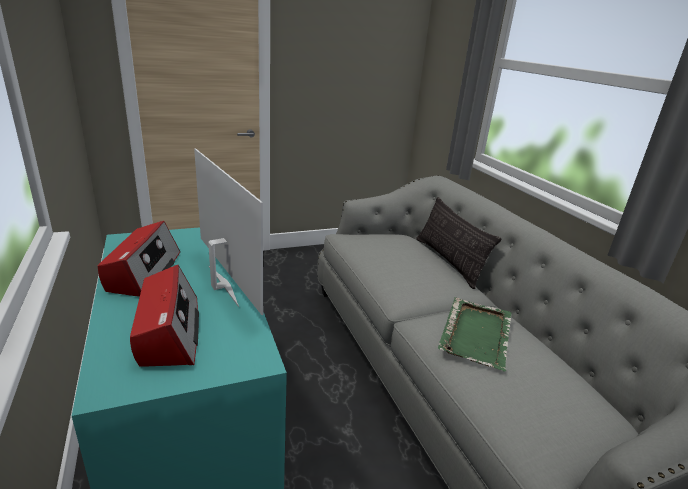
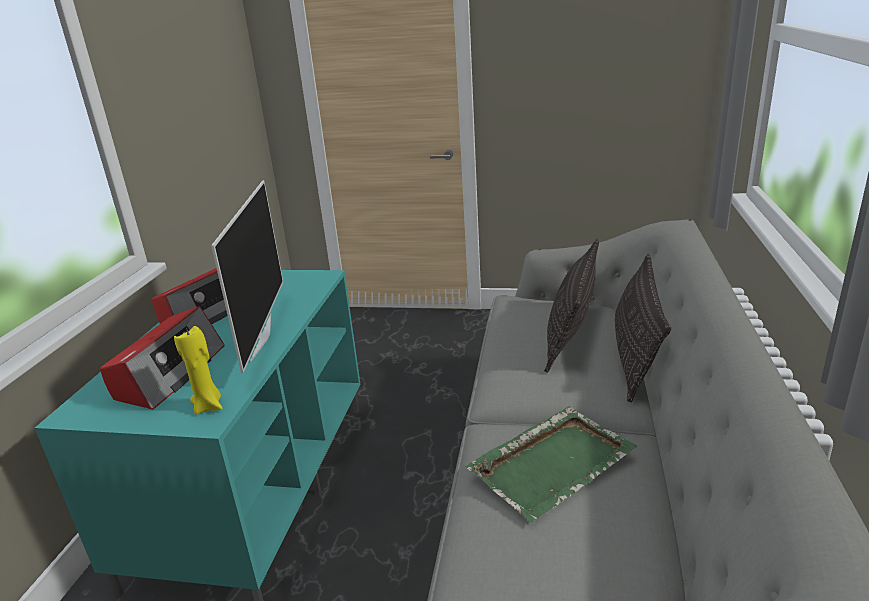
camera: 35 degrees right, 0 degrees up
(245, 349) = (208, 406): none -> yellow candle
(404, 253) = (571, 333): none -> pillow

